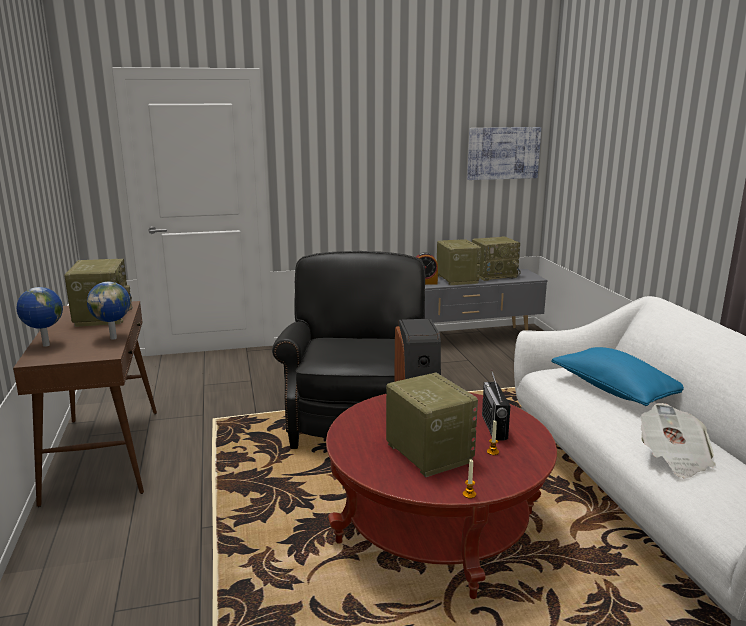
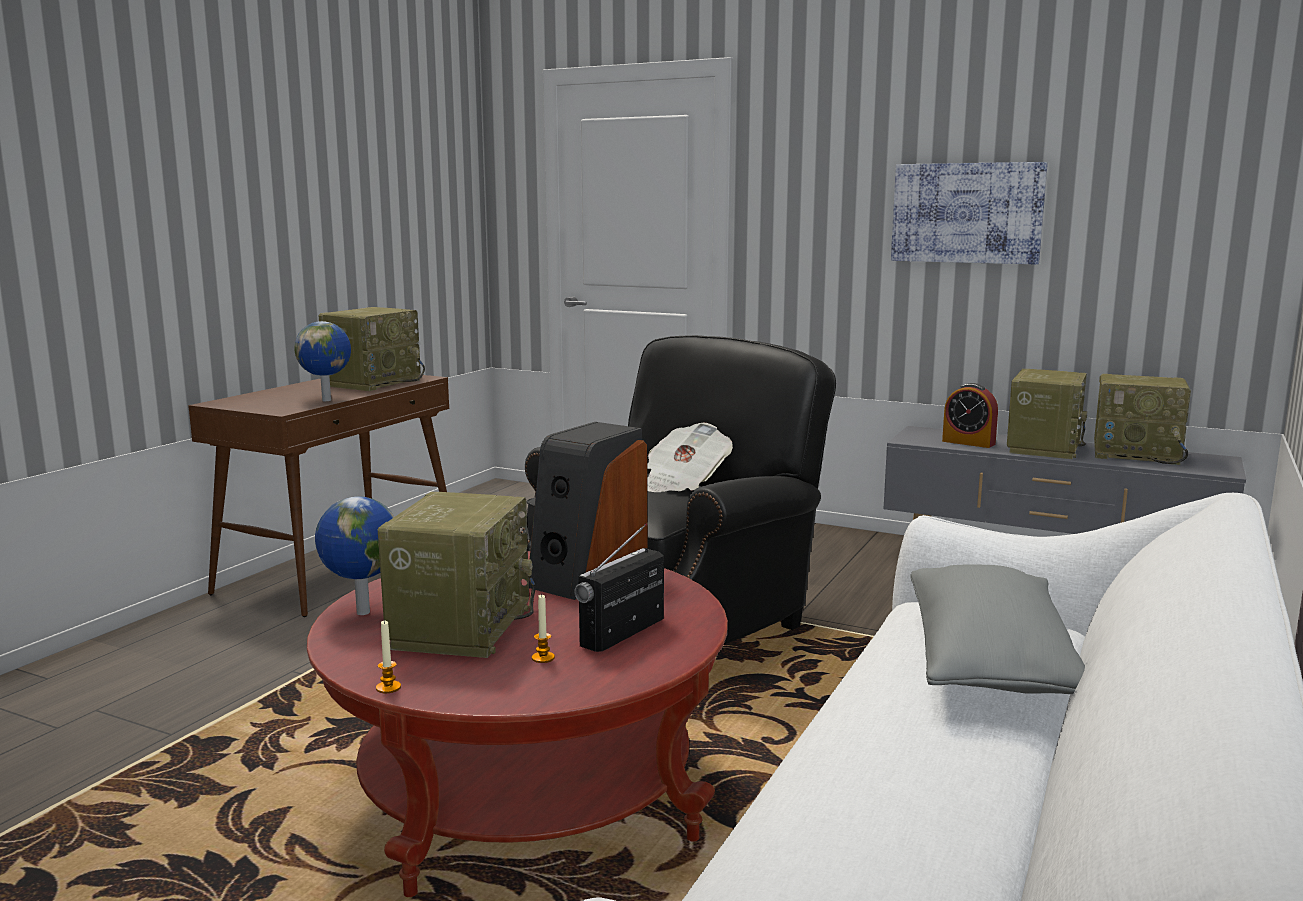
camera: 40 degrees right, 5 degrees down
(45, 345) = (259, 395): globe -> globe (361, 612)
(503, 153) = (1192, 201): picture -> picture (966, 213)
(615, 390) = (990, 664): blue pillow -> grey pillow
(674, 458) = (844, 791): newspaper -> newspaper (683, 483)

